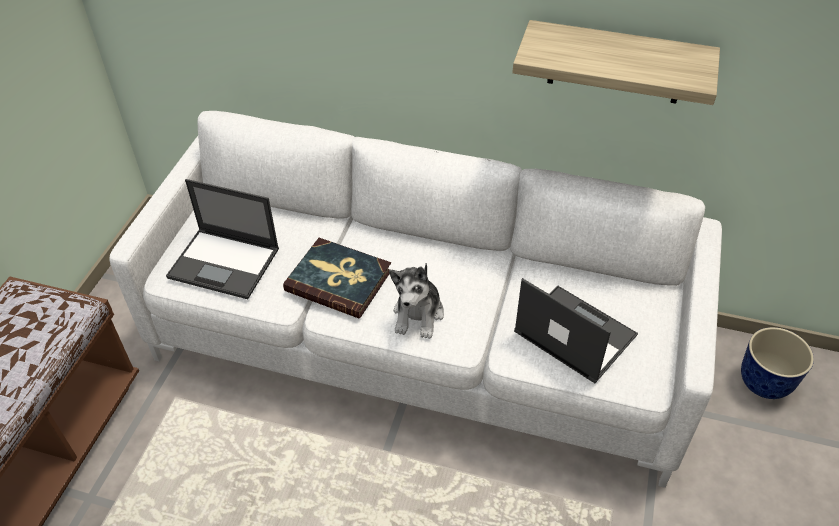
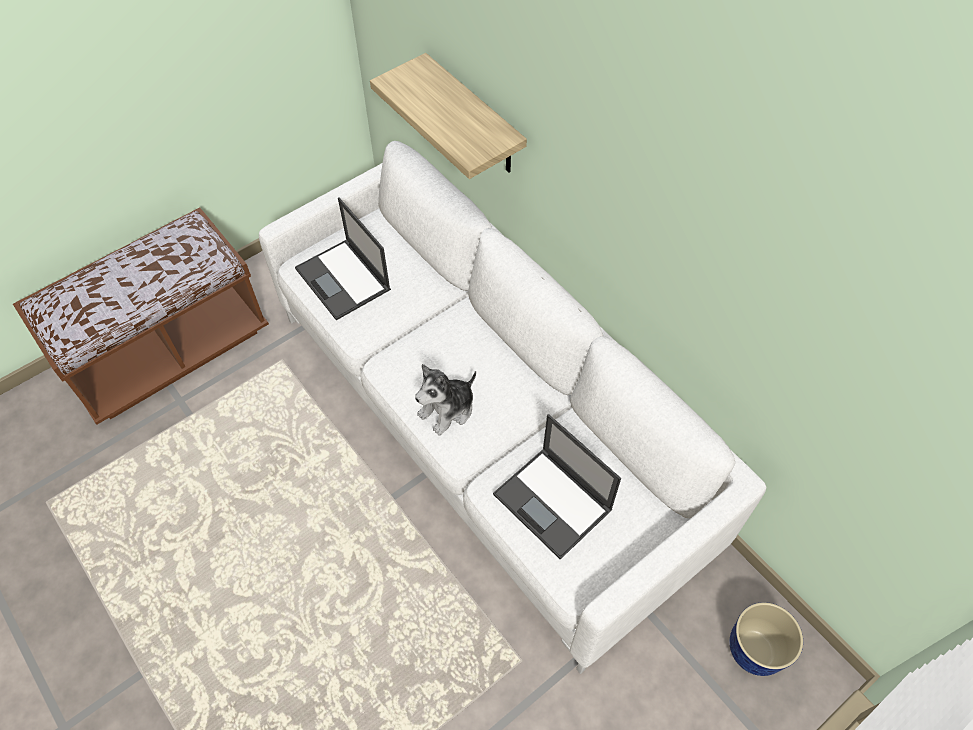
camera: 35 degrees right, 10 degrees up
(339, 280) = (412, 343): book -> none
(573, 333) = (553, 503): laptop -> laptop turned 150 degrees clockwise
(616, 63) = (708, 290): shelf -> shelf (474, 117)

